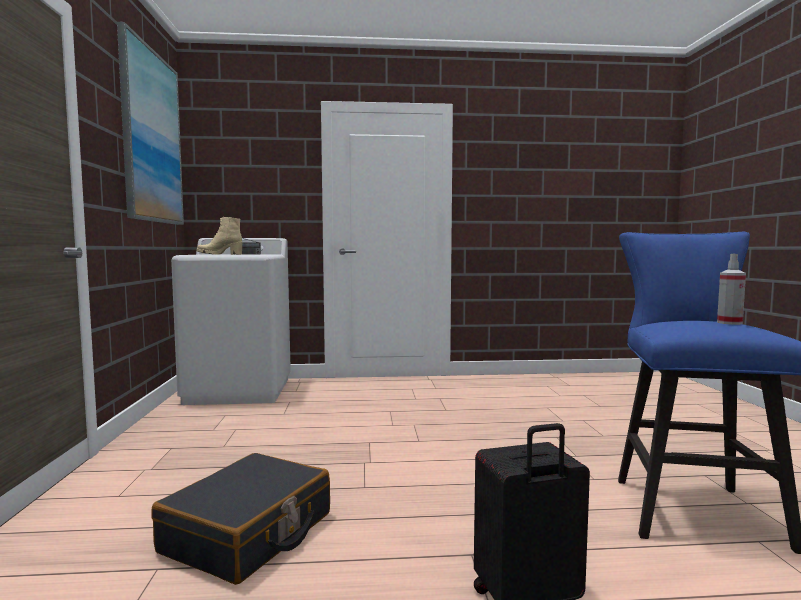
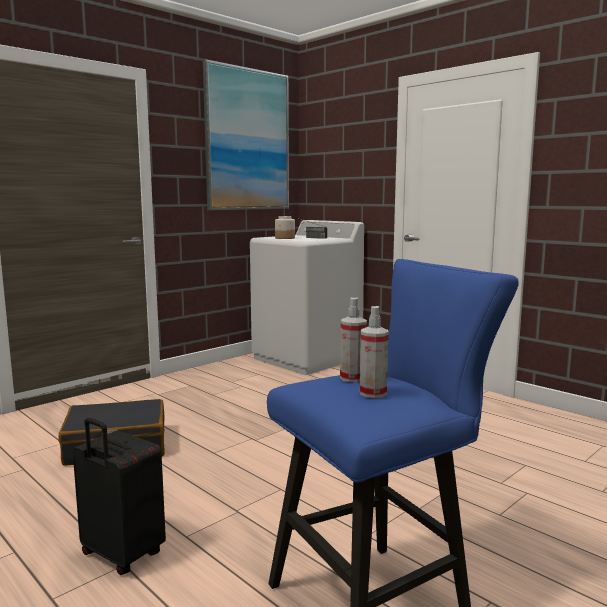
camera: 50 degrees right, 5 degrees up
(220, 254) = (285, 238): beige boot -> jar
(685, 321) = (352, 378): none -> spray bottle

